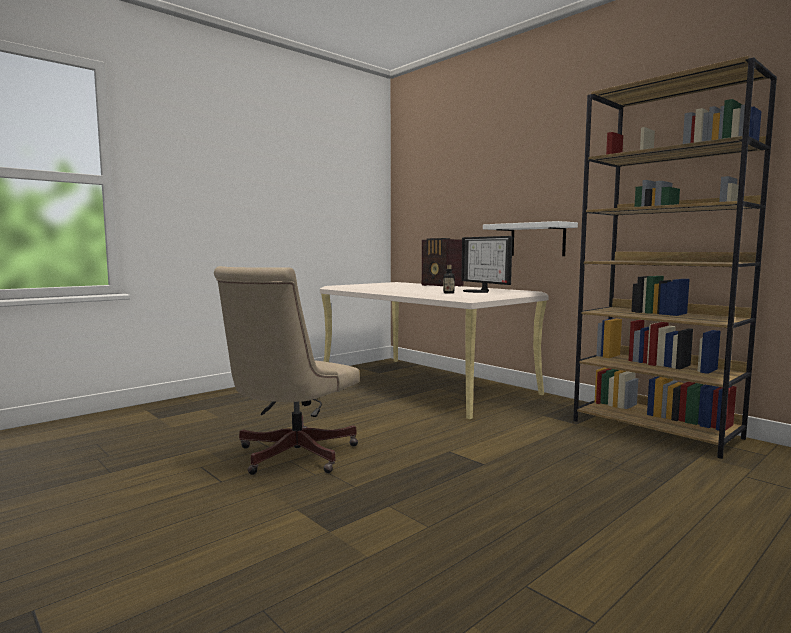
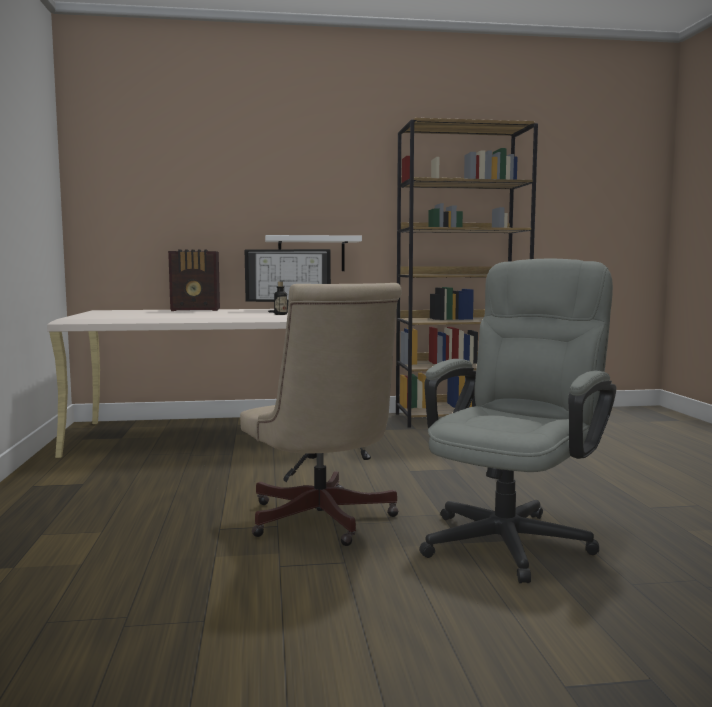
camera: 55 degrees left, 0 degrees up
(332, 527) = (513, 537): none -> grey office chair

